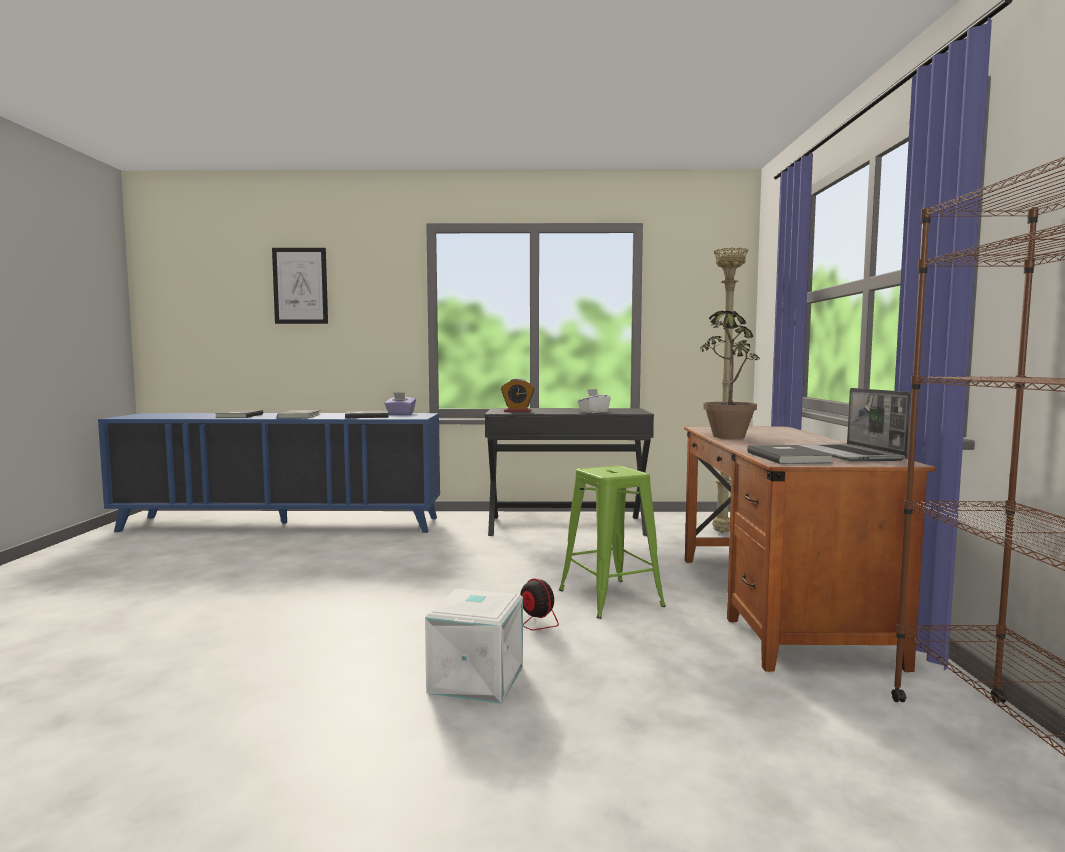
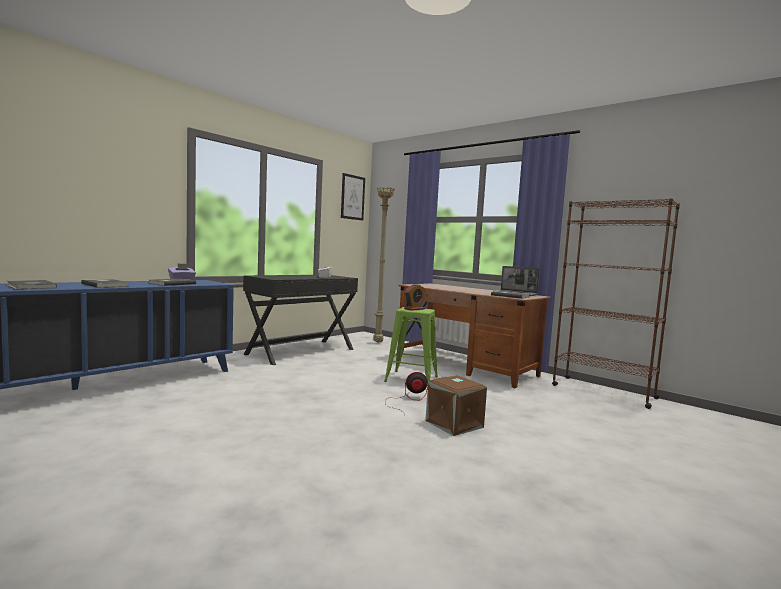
camera: 50 degrees left, 0 degrees up
(300, 286) = (62, 157): picture -> picture (352, 197)
(475, 679) = (453, 424): white storage box -> brown storage box
(517, 411) = (282, 277): alarm clock -> alarm clock (414, 309)
(726, 435) = (440, 288): potted plant -> none

